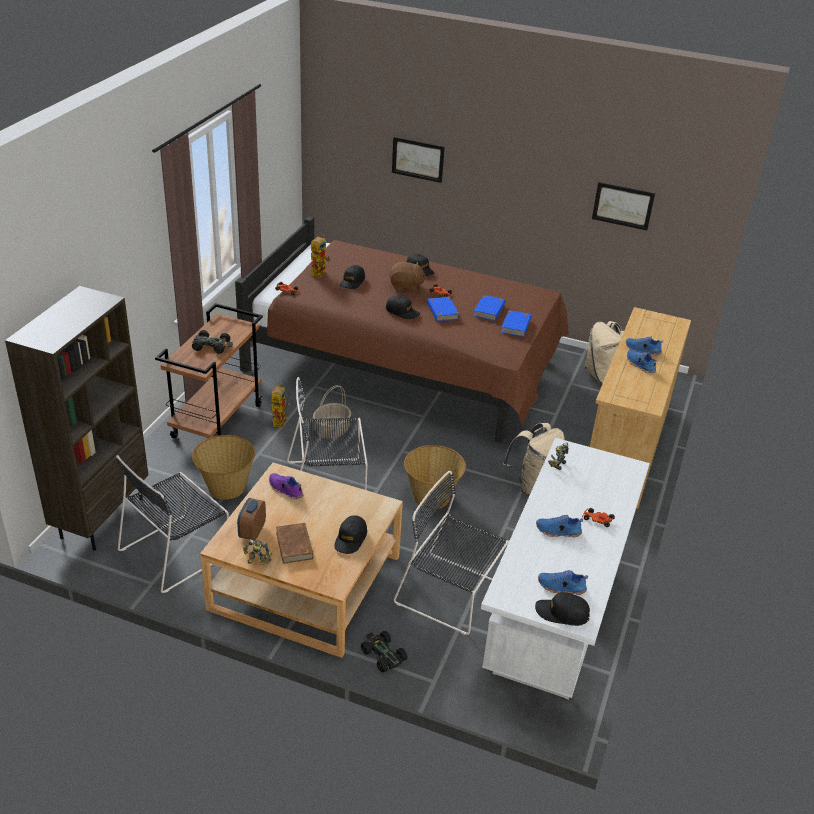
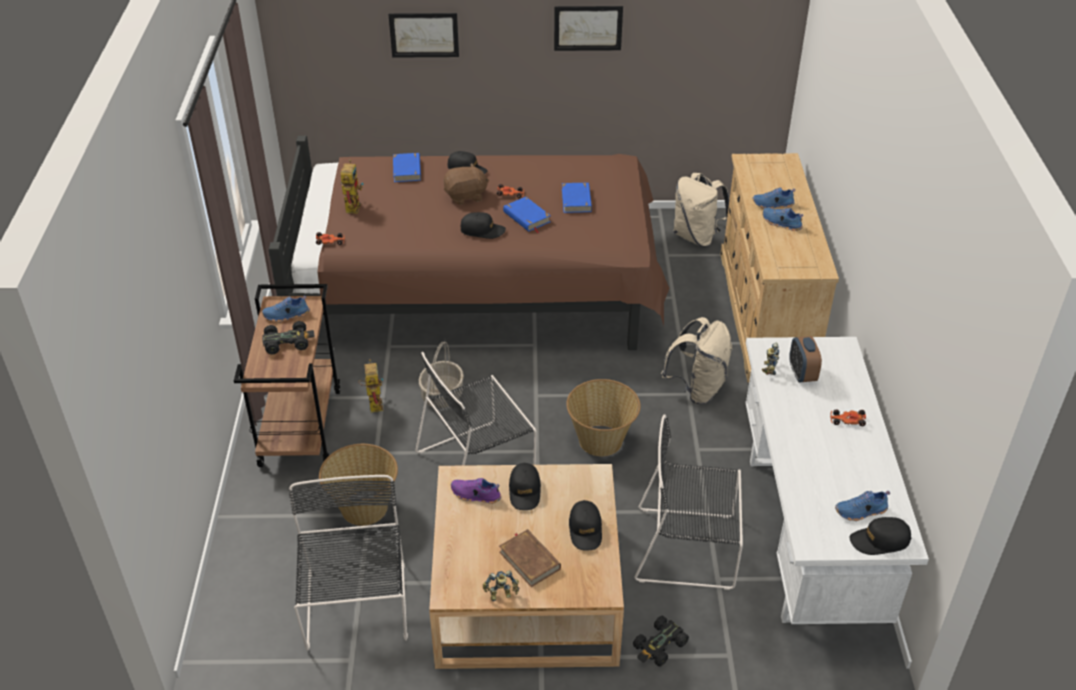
camera: 20 degrees left, 5 degrees up
(101, 517) = (237, 599): brown bookcase -> none
(177, 551) = (356, 608): black chair -> black chair turned 150 degrees clockwise
(252, 532) = (472, 561): alarm clock -> alarm clock (802, 374)
(352, 281) = (400, 207): black cap -> black cap (525, 491)
(383, 655) = (659, 646): black toy car -> black toy car turned 75 degrees counterclockwise
(516, 326) = (617, 211): blue book -> blue book (407, 170)
(558, 531) = (818, 448): blue shoe -> blue shoe (286, 315)
(623, 206) = (685, 39): picture -> picture (588, 28)

